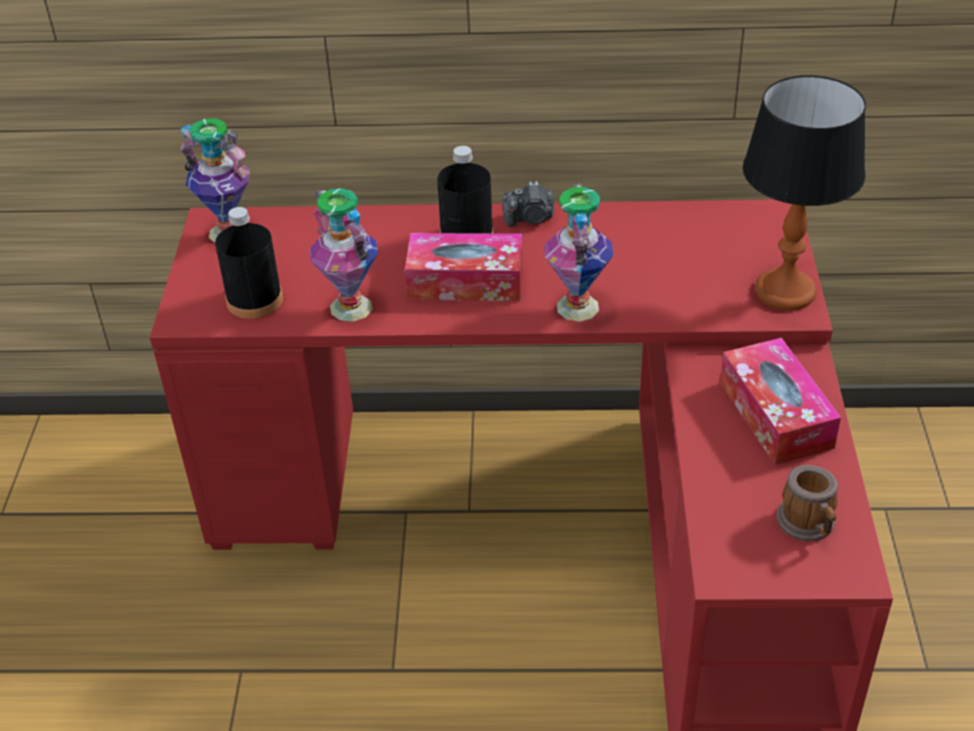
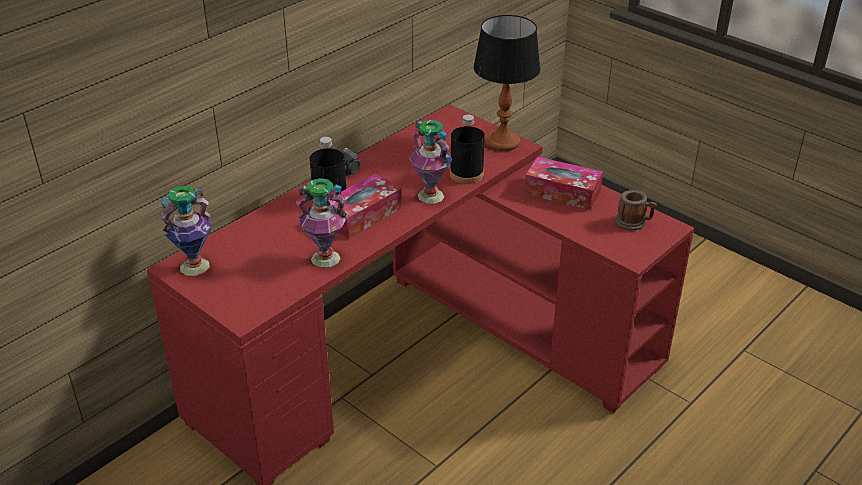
camera: 50 degrees left, 5 degrees down
(254, 300) = (268, 286): black bottle -> black bottle (466, 174)

